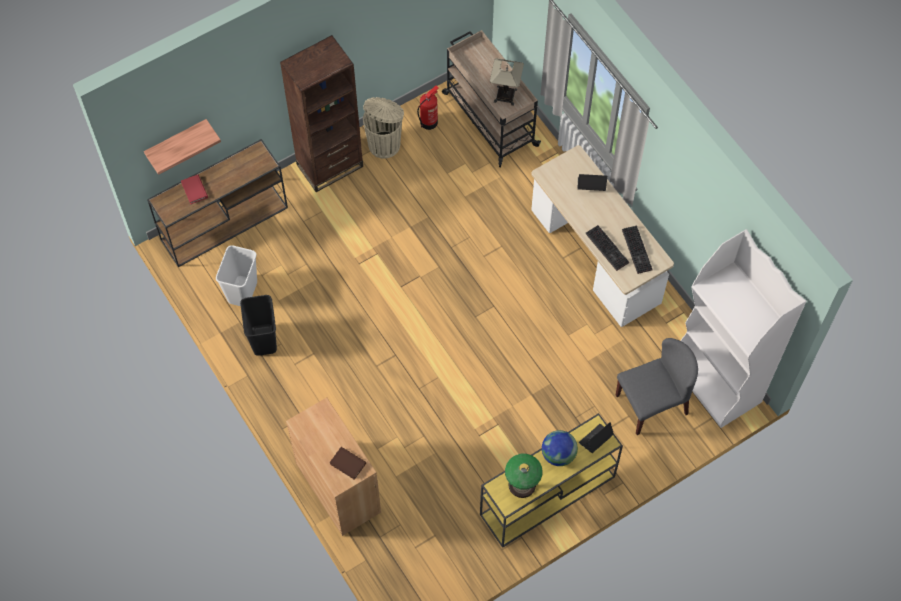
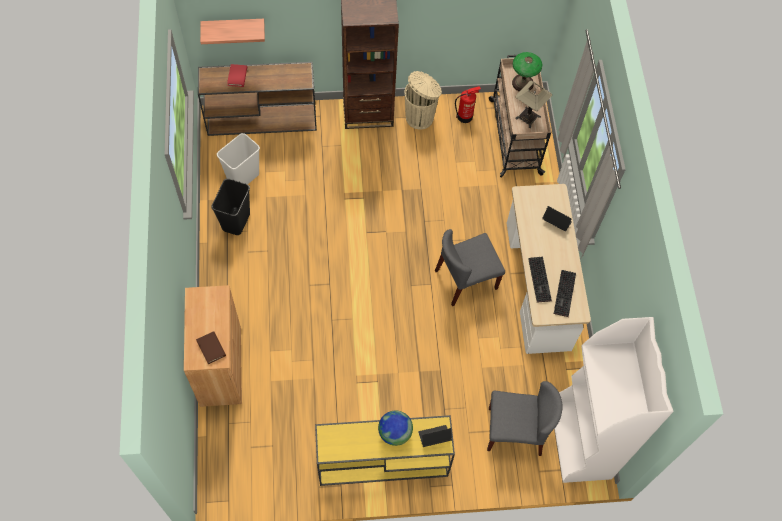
camera: 25 degrees right, 0 degrees up
(522, 484) = (349, 442): table lamp -> table lamp (522, 83)
(524, 285) = (465, 280): none -> grey chair

